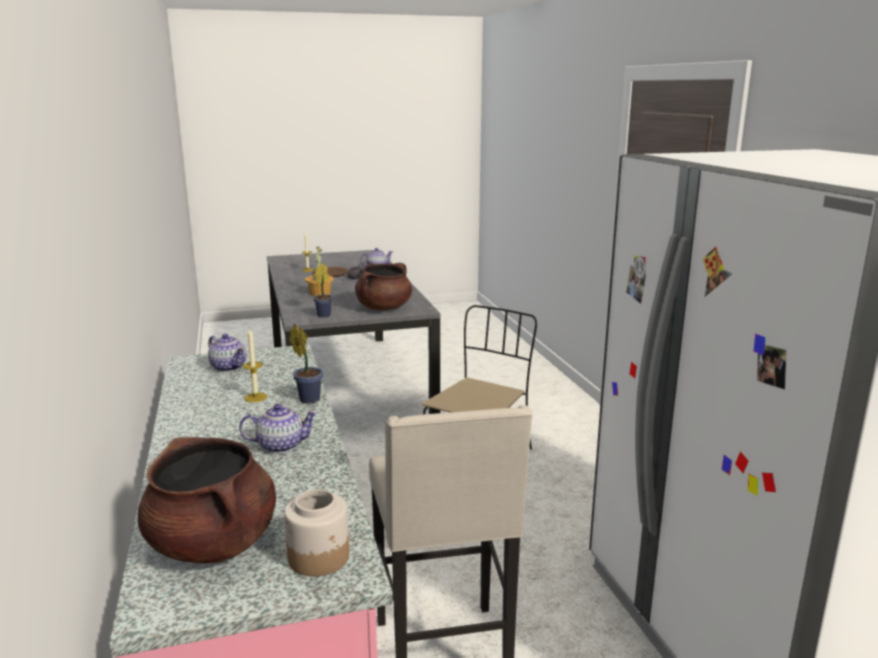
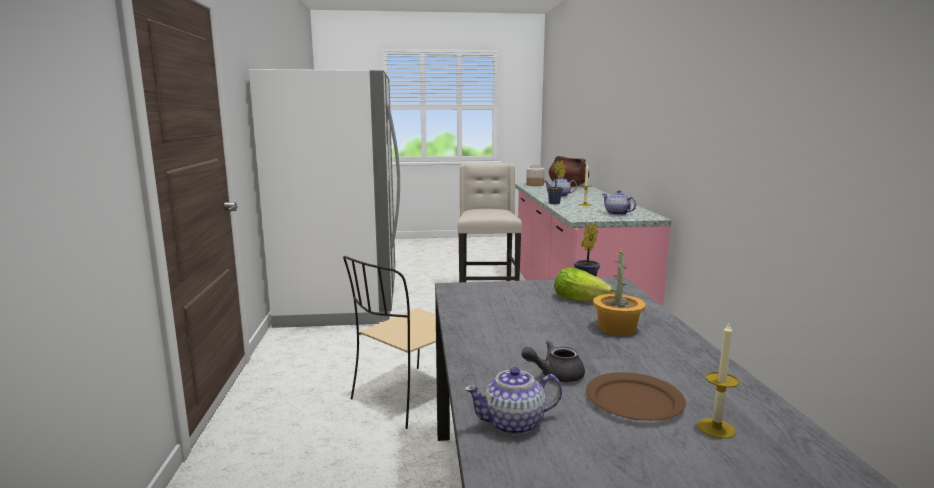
camera: 170 degrees left, 5 degrees down
(331, 306) = (582, 300): none -> lettuce
(384, 308) = (506, 293): brown cooking pot -> none

